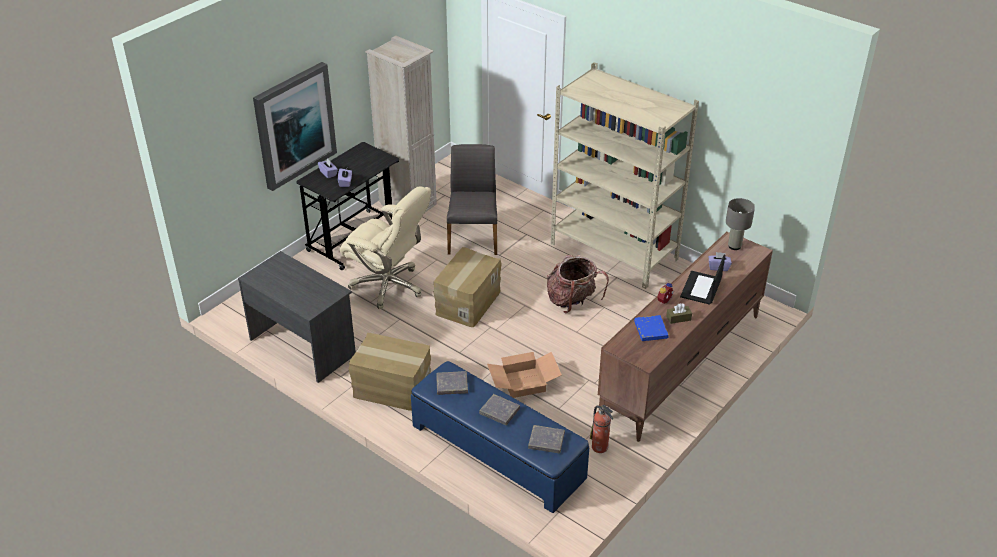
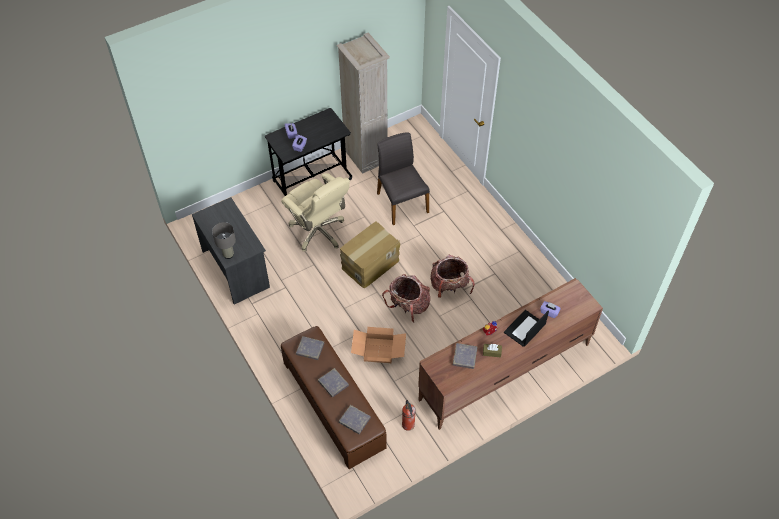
camera: 20 degrees right, 15 degrees up
(294, 125) = (265, 96): picture -> none
(392, 389) = (282, 326): cardboard box -> none
(473, 237) = (401, 202): grey chair -> grey chair turned 45 degrees counterclockwise
(496, 451) = (332, 404): blue bench -> brown bench
(535, 332) = (408, 306): none -> backpack
(614, 251) = (504, 247): beige bookcase -> none
(651, 330) = (465, 357): blue book -> grey book
(734, 246) = (573, 295): grey table lamp -> grey table lamp (228, 254)

